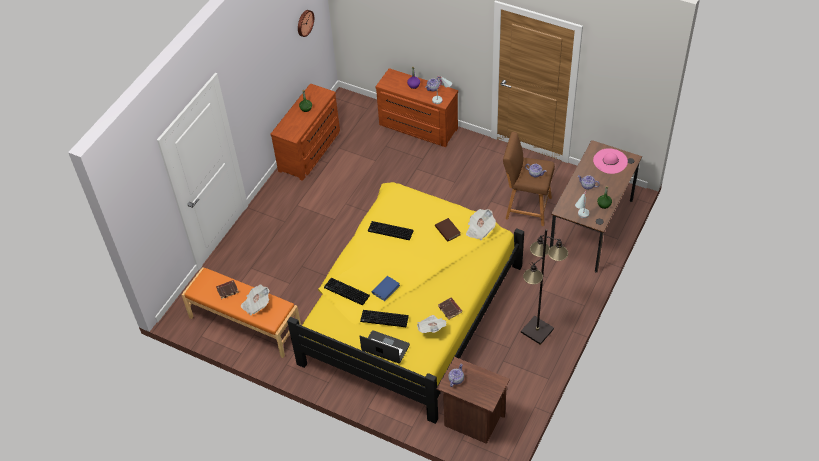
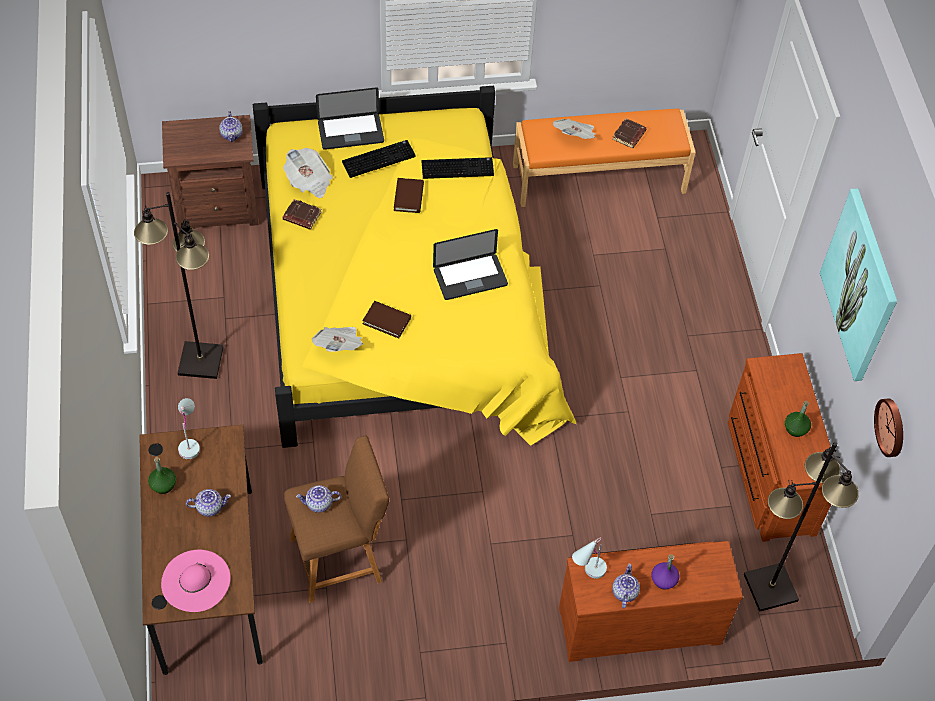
camera: 140 degrees right, 5 degrees up
(266, 51) = (861, 285): none -> picture
(354, 114) = (770, 588): none -> black floor lamp
(385, 289) = (408, 197): blue book -> brown book
(390, 231) = (470, 277): keyboard -> laptop

